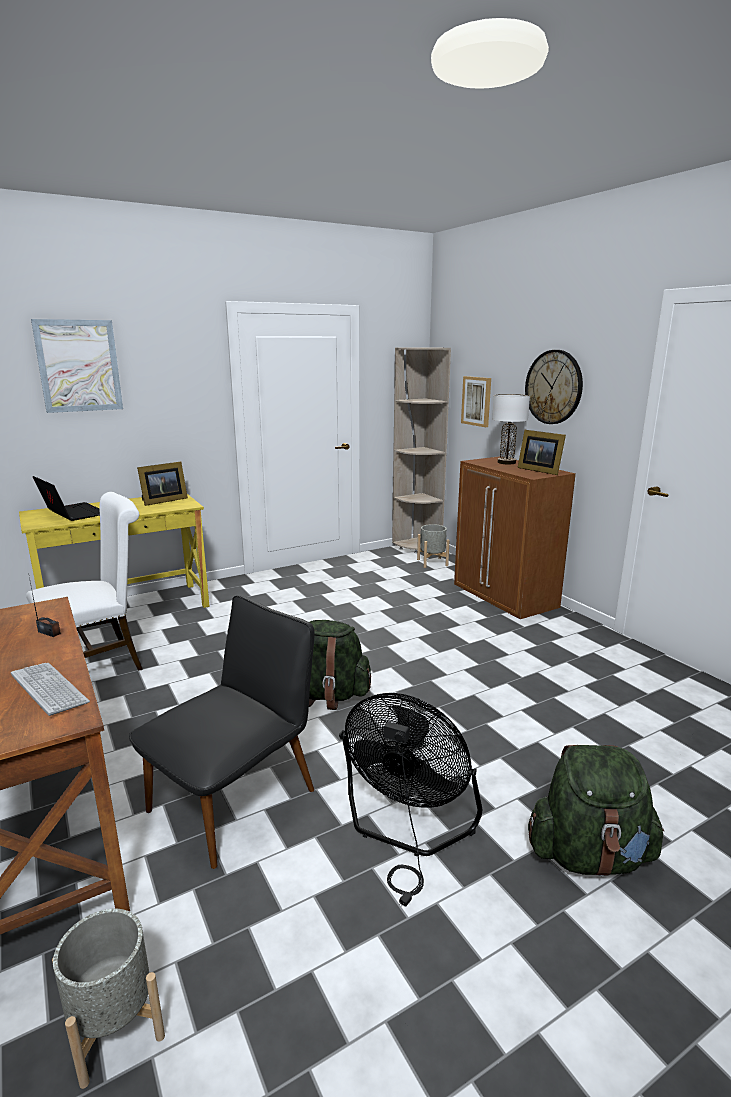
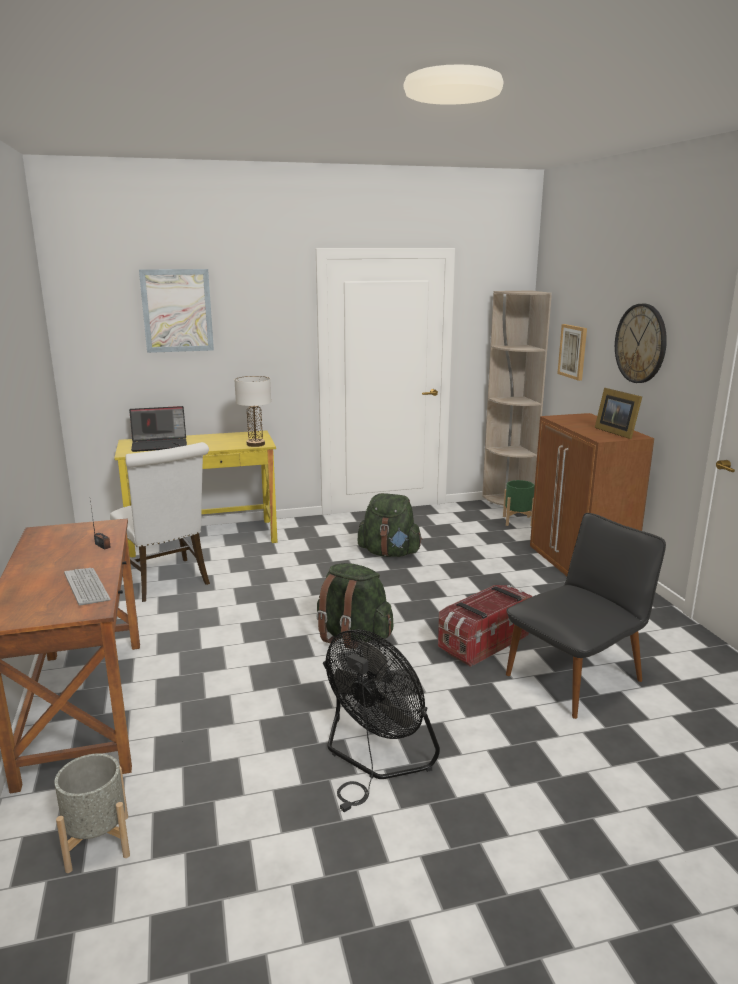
camera: 15 degrees right, 0 degrees up
(72, 513) = (160, 445): laptop -> laptop turned 105 degrees clockwise
(100, 663) = (167, 582): white chair -> white chair turned 75 degrees clockwise
(162, 501) = (242, 438): picture frame -> none
(232, 800) = (236, 708): black chair -> black chair (573, 677)
(432, 562) = (517, 521): grey planter -> green planter
(458, 682) = (483, 642): none -> storage box
(506, 462) = (588, 421): table lamp -> table lamp (255, 444)
(589, 855) = (529, 807): green backpack -> green backpack (389, 553)

